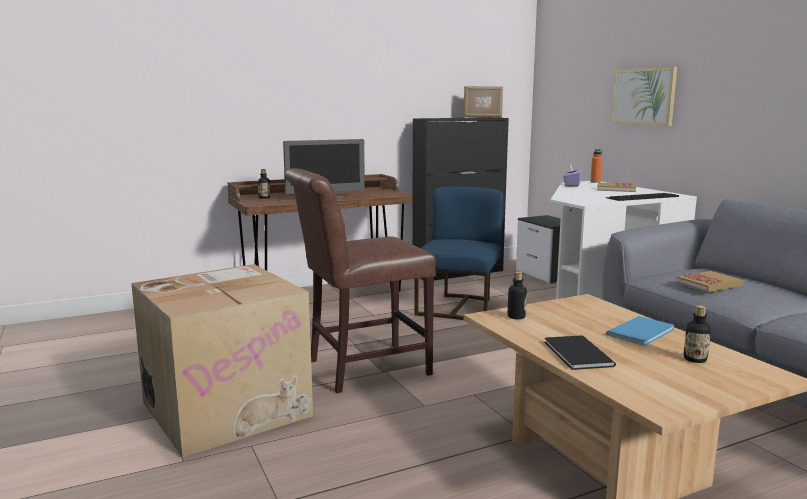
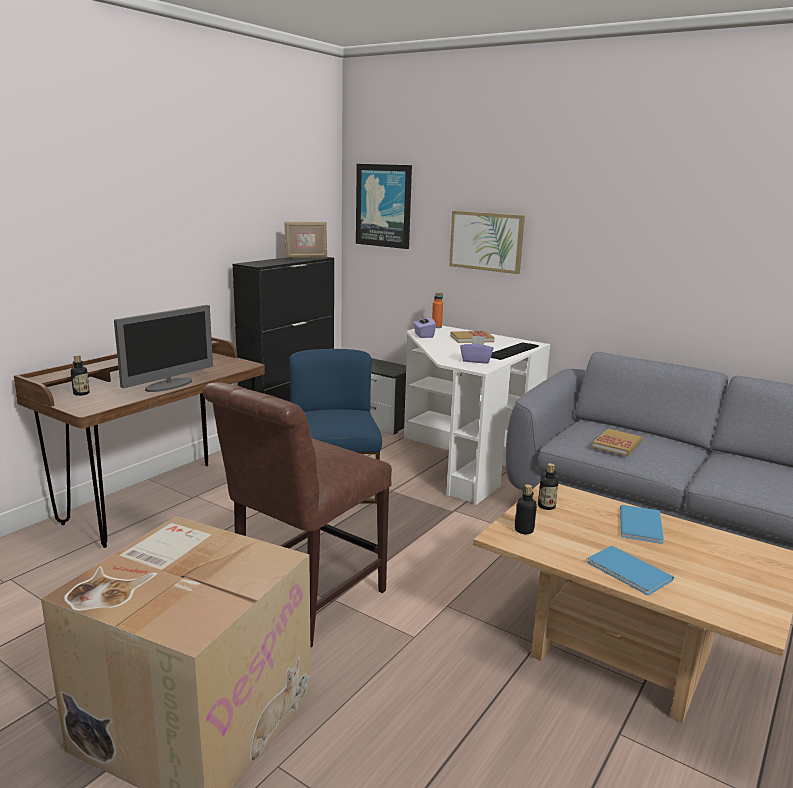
camera: 30 degrees left, 5 degrees up
(563, 73) = (384, 206): none -> picture
(577, 355) = (629, 572): black book -> blue book
(592, 199) = (476, 360): none -> purple tissue box
(695, 359) = (713, 551): bottle -> bottle (546, 506)

